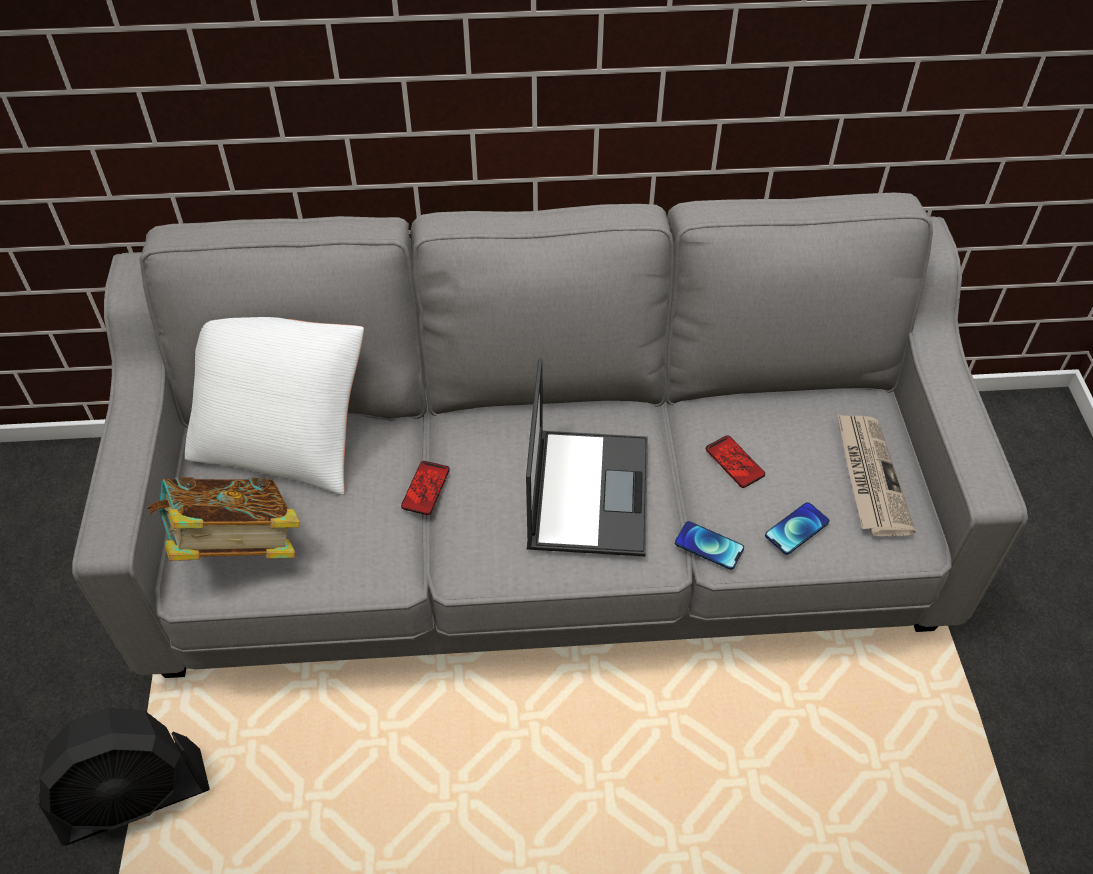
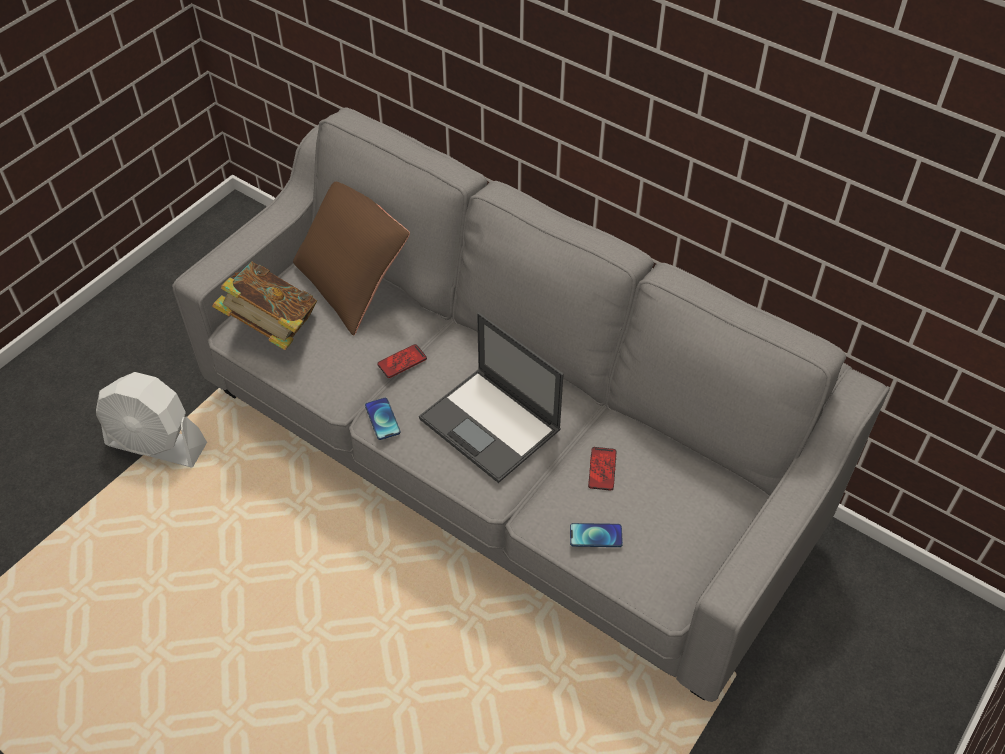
camera: 40 degrees right, 0 degrees up
(135, 797) = (156, 445): black fan -> white fan
(284, 440) = (353, 283): white pillow -> brown pillow
(588, 491) = (491, 425): laptop -> laptop turned 90 degrees clockwise
(709, 546) = (531, 508): phone -> phone (382, 419)
(869, 476) = (683, 538): newspaper -> none

